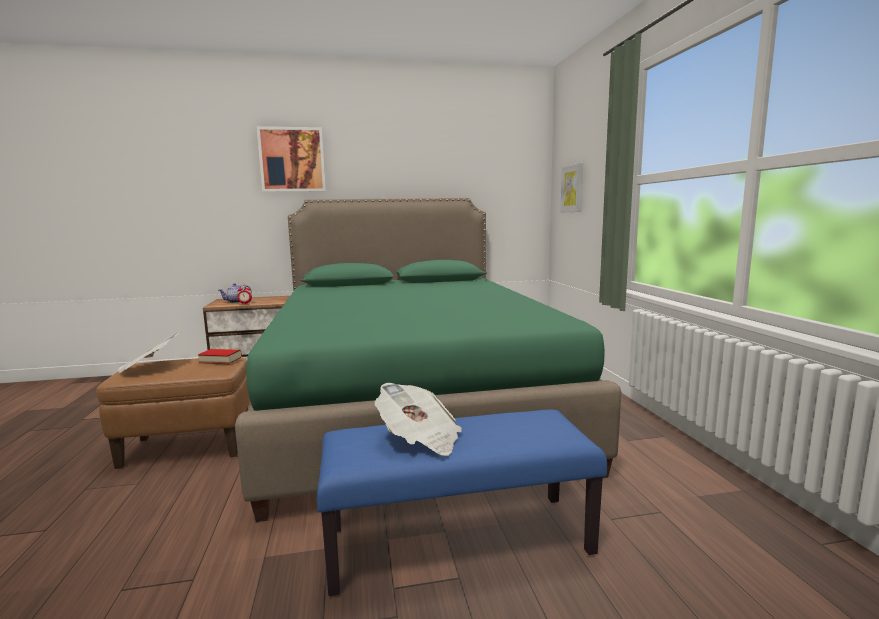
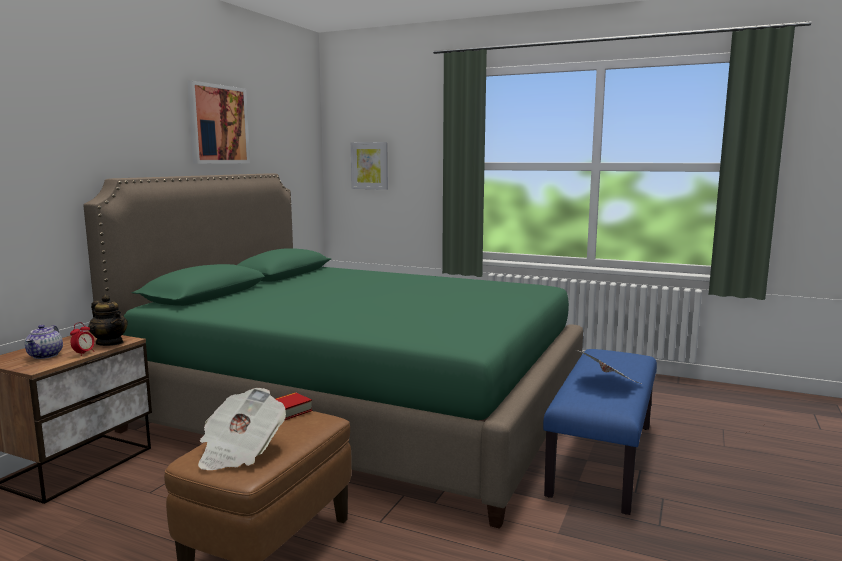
camera: 55 degrees left, 0 degrees up
(269, 302) = (110, 343): none -> teapot
(292, 160) = (79, 116): picture -> picture (218, 124)

